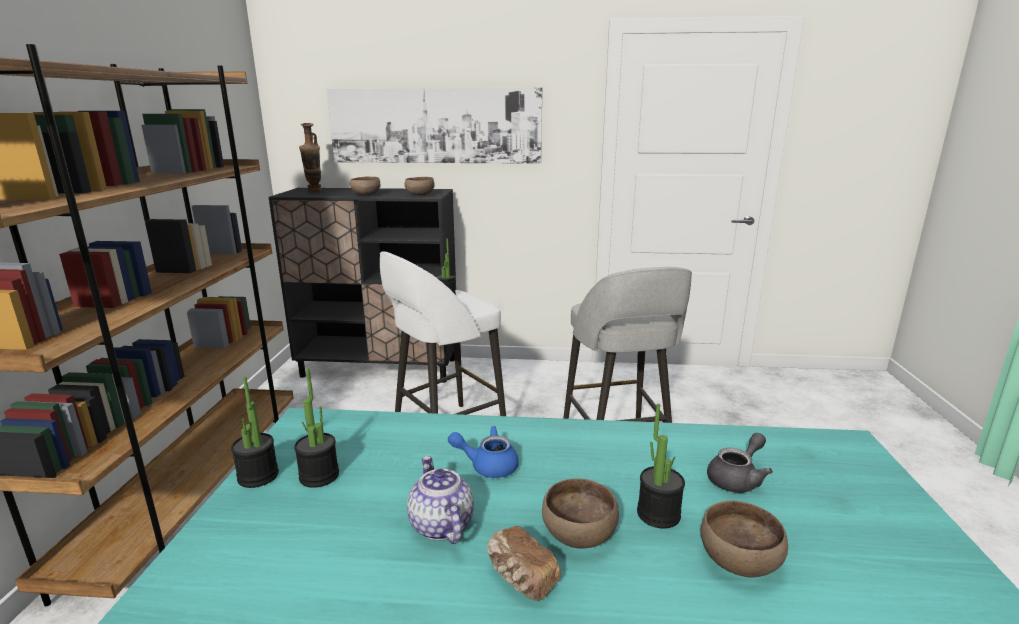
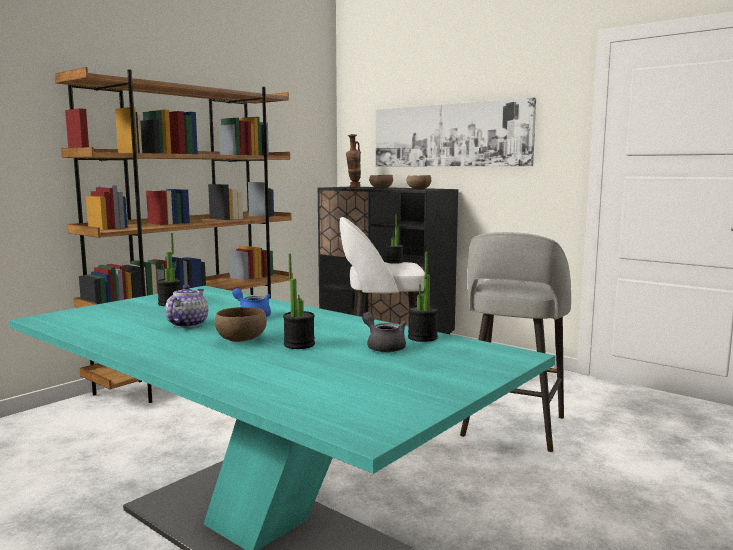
camera: 35 degrees right, 10 degrees down
(258, 476) = (147, 299): potted plant -> potted plant (422, 337)
(520, 578) = (184, 342): bread -> none
(737, 478) = (383, 347): grey teapot -> grey teapot turned 120 degrees counterclockwise
(737, 560) = (301, 363): brown bowl -> none

